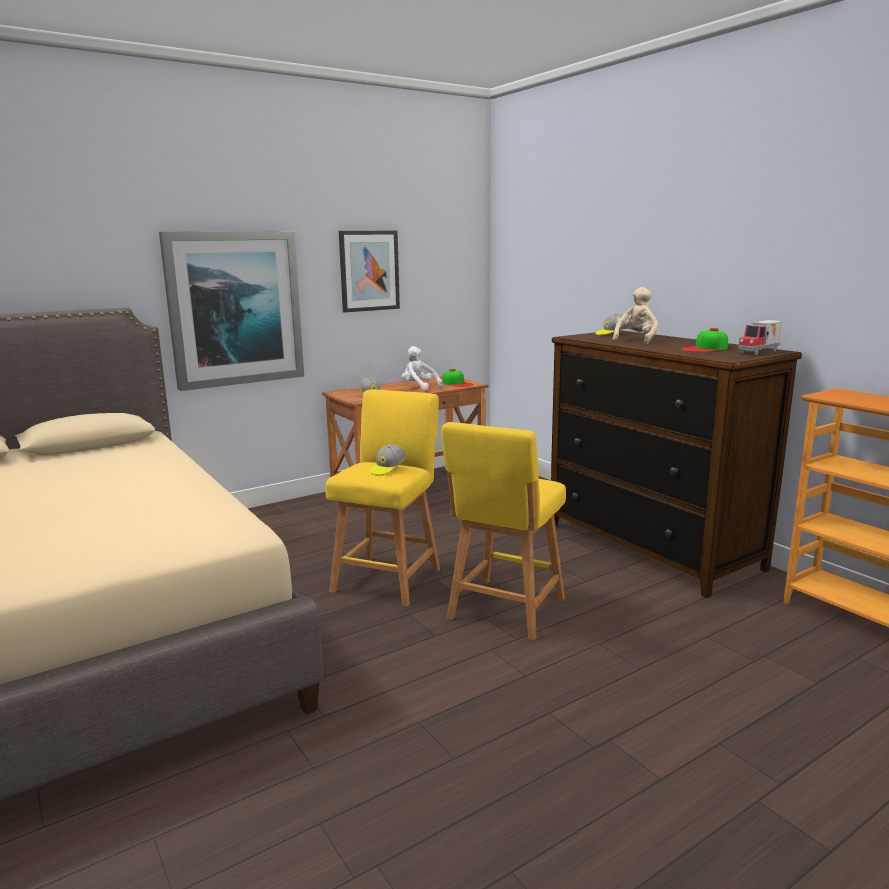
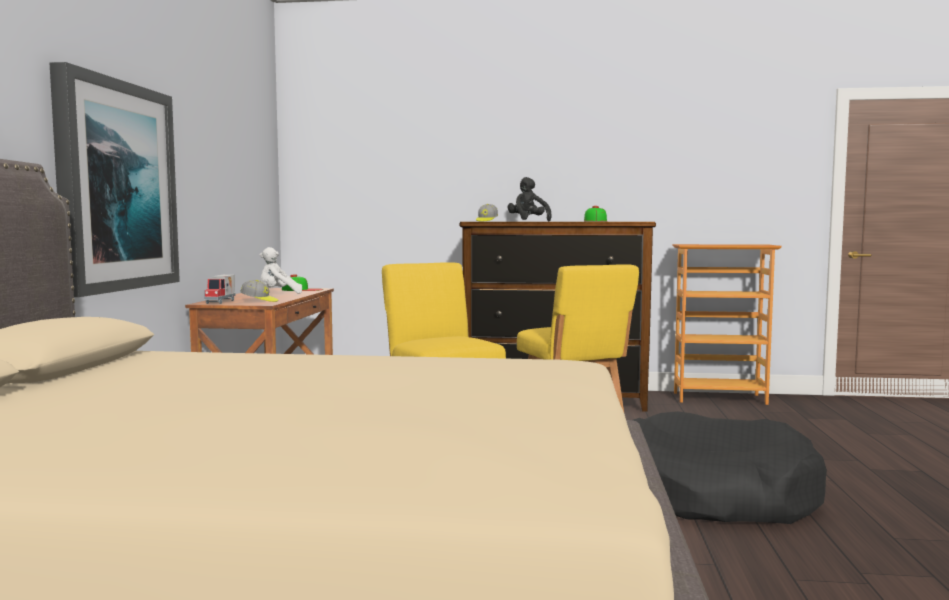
camera: 50 degrees left, 10 degrees down
(369, 271) = (212, 159): picture -> none
(387, 469) = (457, 337): cap -> none
(492, 713) = (711, 494): none -> black dog bed
(635, 340) = (528, 221): beige plush toy -> black plush toy
(760, 352) = (631, 221): toy truck -> toy truck (222, 302)

